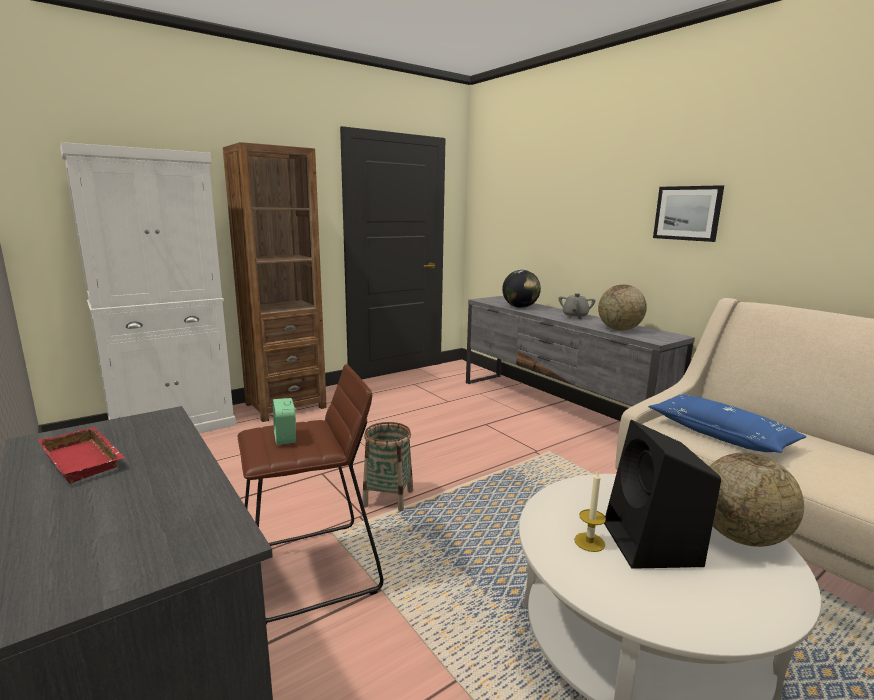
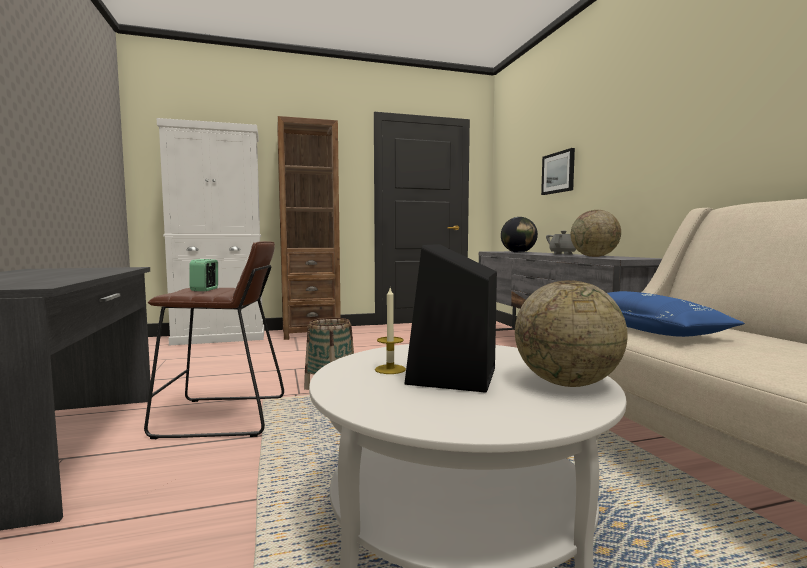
camera: 20 degrees right, 10 degrees down
(86, 459) = (43, 272): red tray -> none
(687, 213) = (661, 132): picture -> picture (558, 172)

